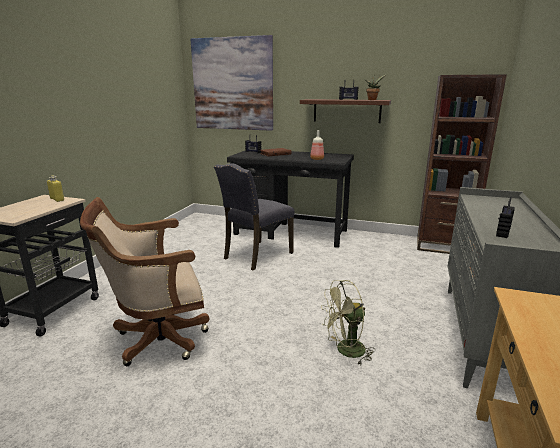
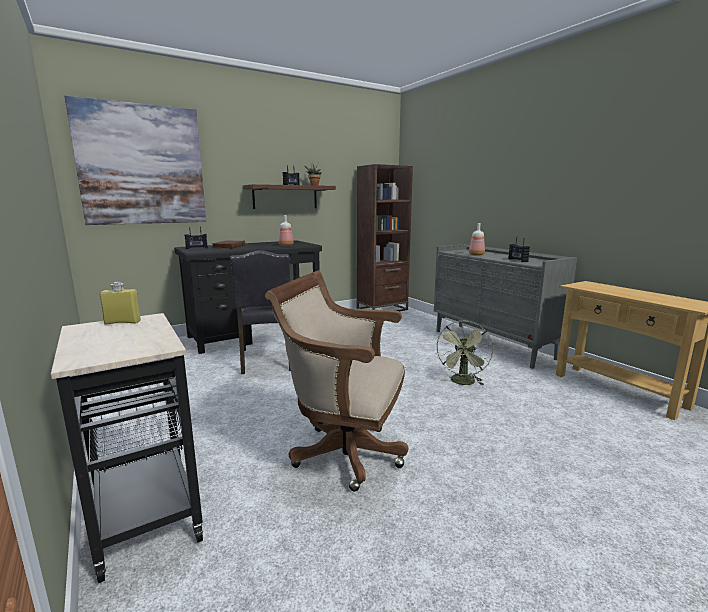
camera: 50 degrees left, 5 degrees down
(157, 340) = (342, 453): office chair -> office chair turned 90 degrees clockwise
(485, 209) = (476, 255): none -> bottle

